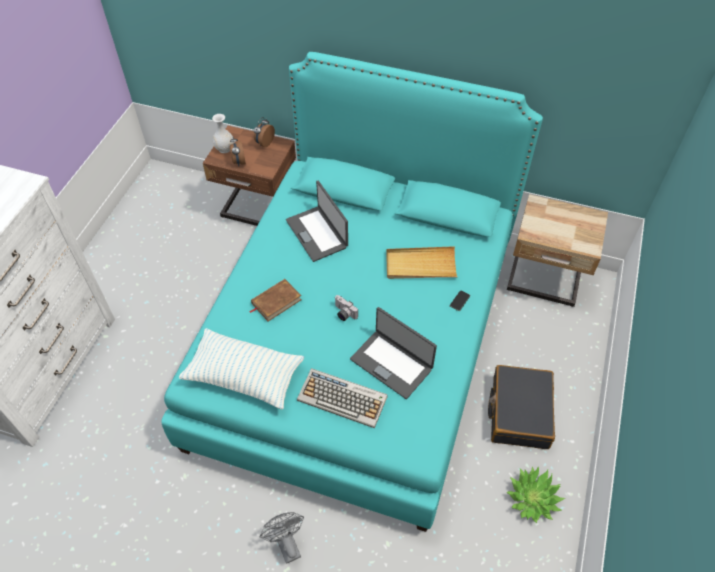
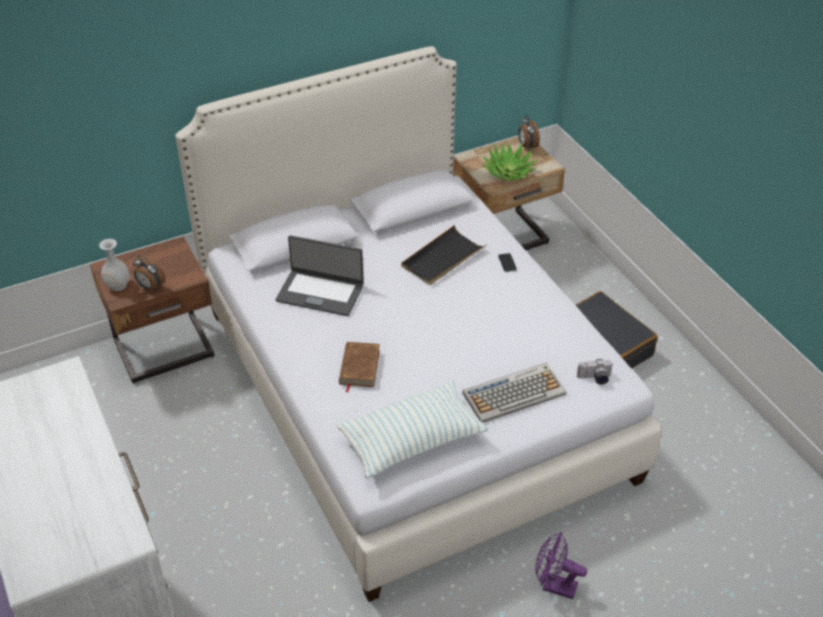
camera: 45 degrees left, 10 degrees down
(264, 143) = (154, 255): alarm clock -> alarm clock (527, 146)
(286, 544) = (554, 586): grey fan -> purple fan
(343, 313) = (430, 335): camera -> camera (594, 379)
(356, 341) = (410, 391): turquoise bed -> white bed
(392, 363) = (517, 342): laptop -> none
(420, 265) = (442, 258): beige tray -> black tray
(532, 498) = (683, 397): potted plant -> potted plant (508, 172)

